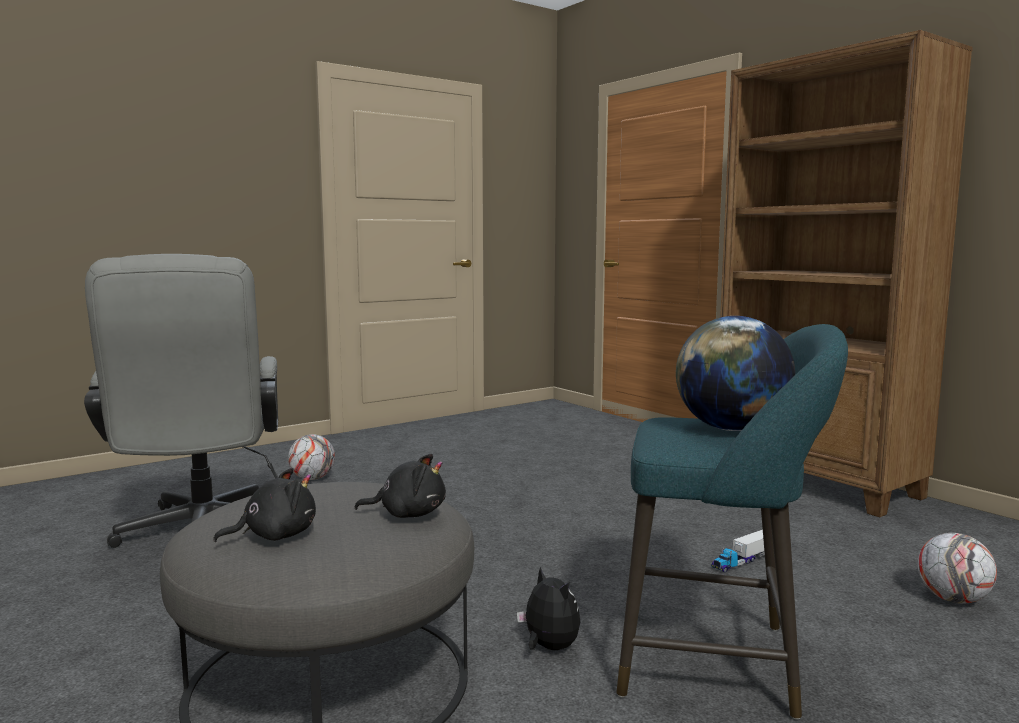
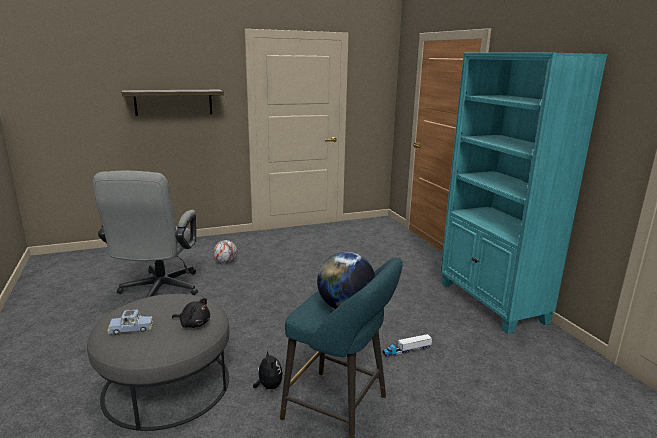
camera: 15 degrees right, 10 degrees up
(186, 184) = (173, 102): none -> shelf
(275, 536) = (131, 329): black plush toy -> blue toy car
(816, 483) = (491, 303): brown bookcase -> turquoise bookcase
(953, 599) = (497, 397): football -> none

